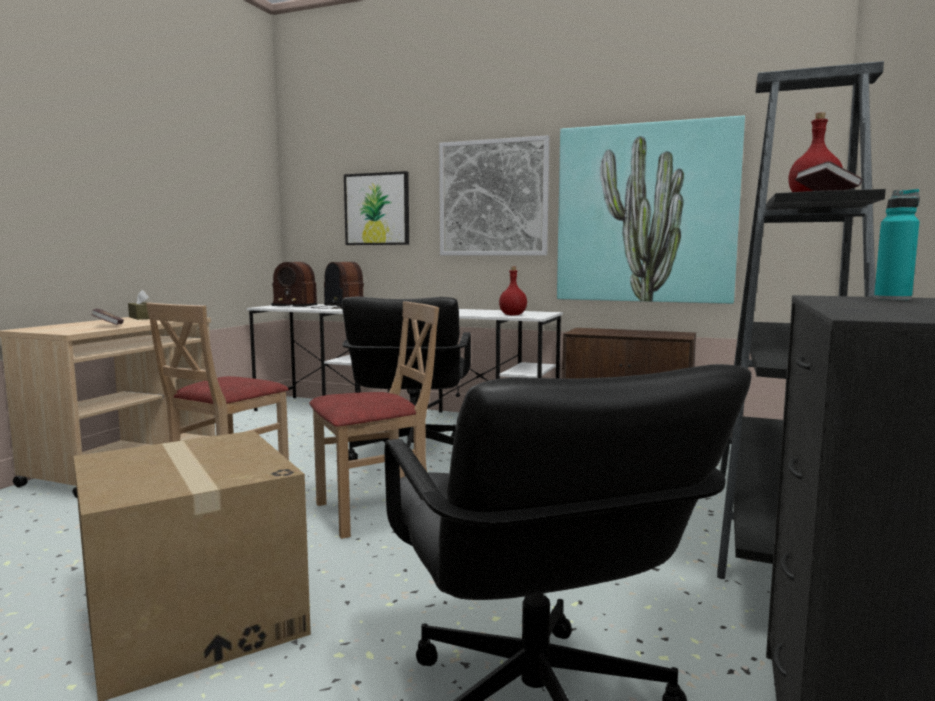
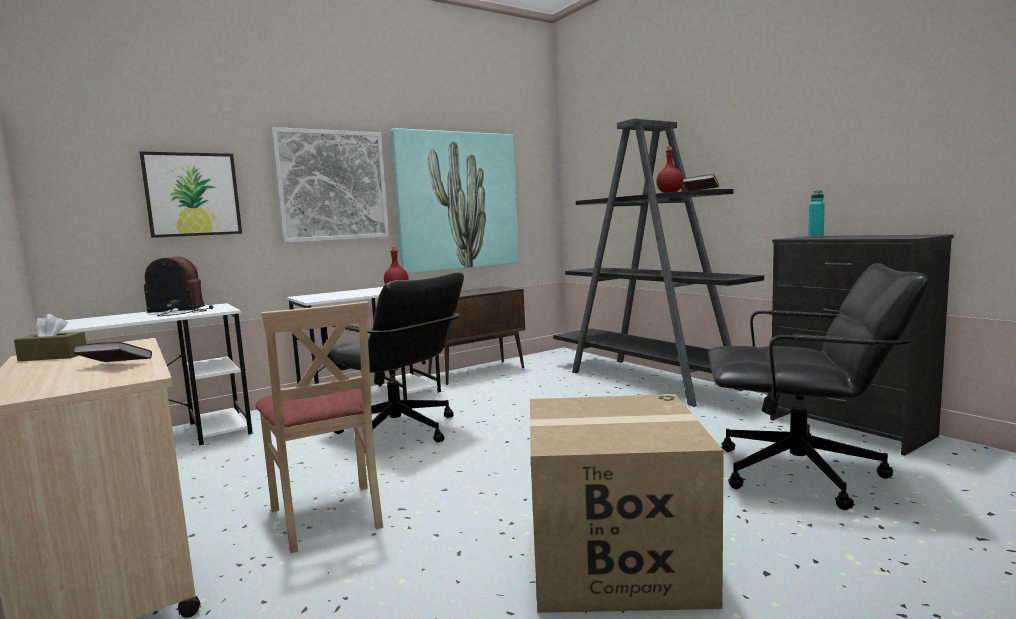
camera: 55 degrees left, 0 degrees up
(294, 306) = (101, 320): radio -> none
(375, 511) = (493, 464): beige chair -> none

